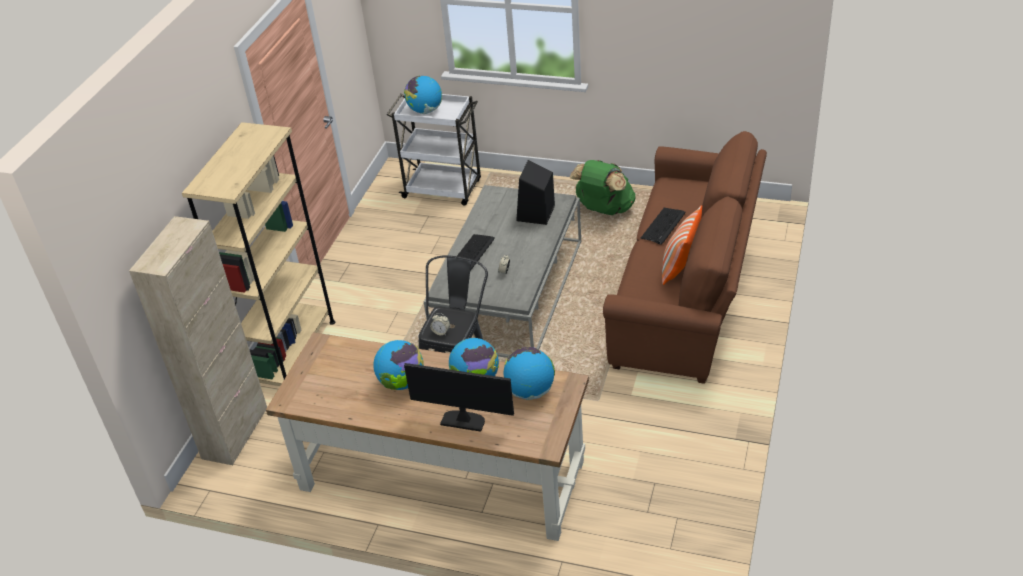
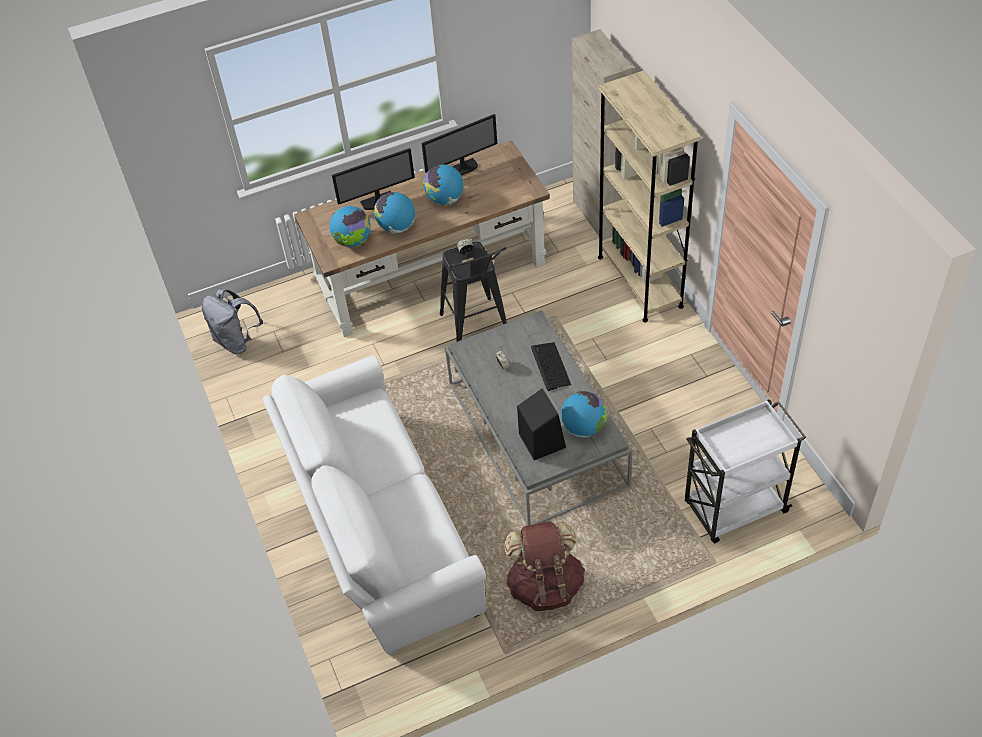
camera: 140 degrees right, 10 degrees up
(347, 406) = (462, 169): none -> monitor
(425, 111) = (751, 434): globe -> globe (583, 428)
(604, 209) = (545, 585): green backpack -> brown backpack
(663, 226) = (410, 497): keyboard -> none
(679, 268) = (358, 459): pillow -> none
(688, 293) = (378, 529): brown sofa -> white sofa
(693, 525) = (237, 341): none -> grey backpack

